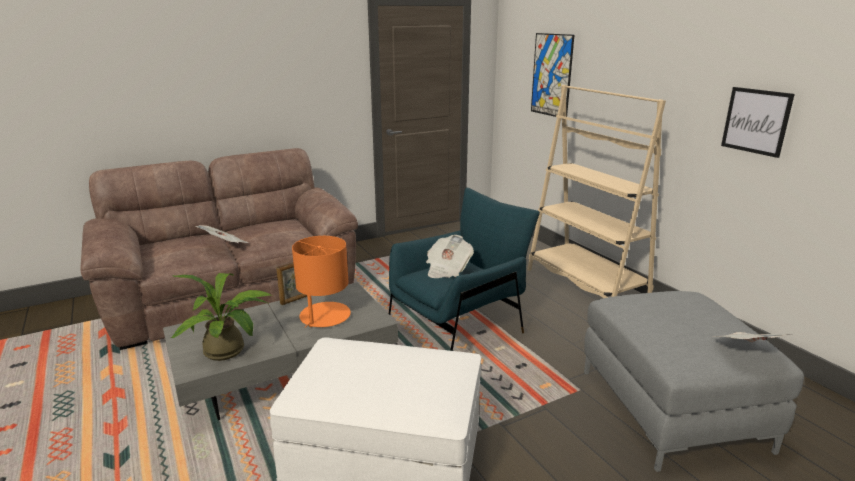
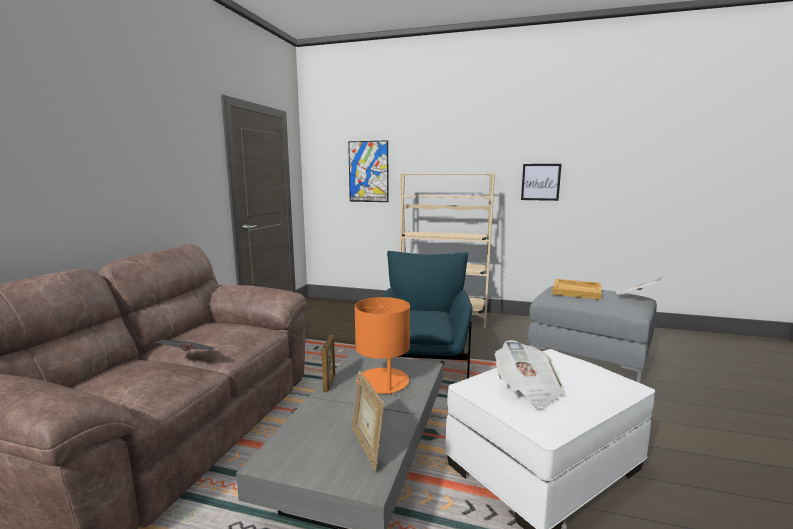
camera: 45 degrees left, 10 degrees down
(229, 351) = (367, 447): potted plant -> picture frame
(447, 269) = (419, 315): newspaper -> newspaper (527, 390)
(676, 309) = (577, 291): none -> beige tray

